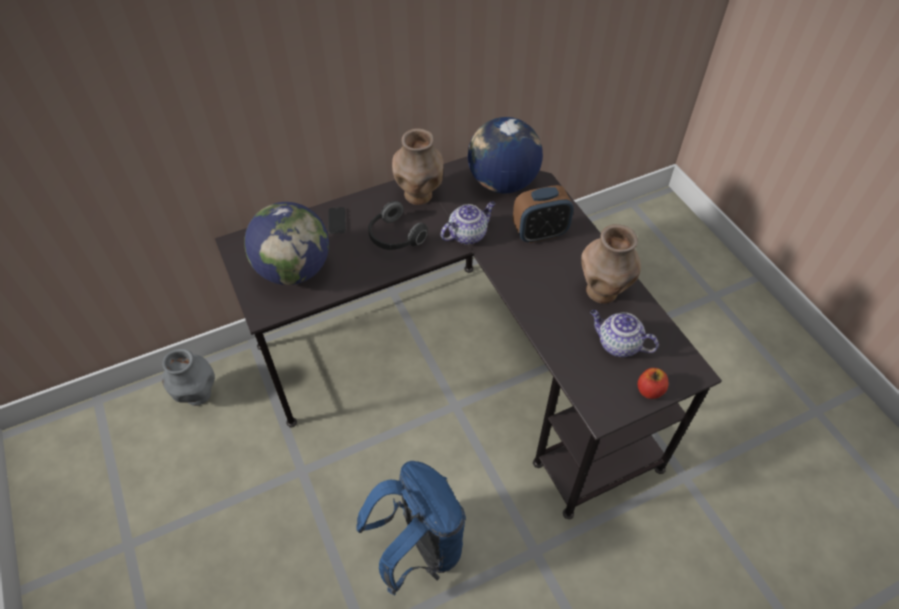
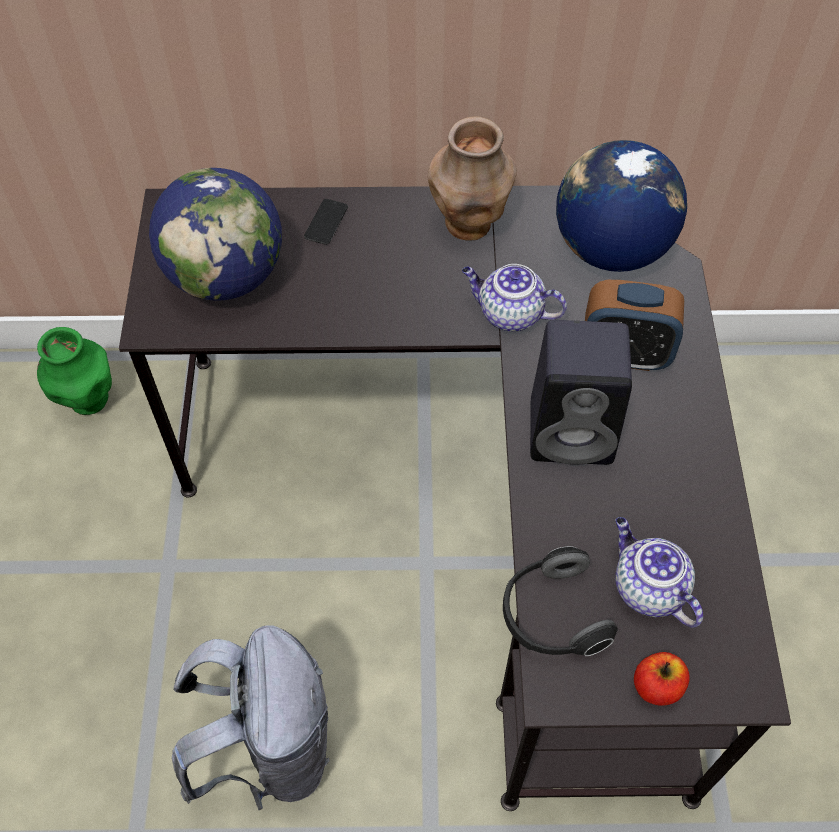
camera: 25 degrees right, 5 degrees up
(198, 395) = (88, 400): grey vase -> green vase
(395, 237) = (396, 279): headphones -> headphones (551, 615)
(418, 547) = (269, 747): blue backpack -> grey backpack
(468, 234) = (509, 314): teapot -> teapot turned 150 degrees counterclockwise
(536, 281) = (574, 431): none -> black speaker
(602, 292) = (672, 491): brown vase -> none

